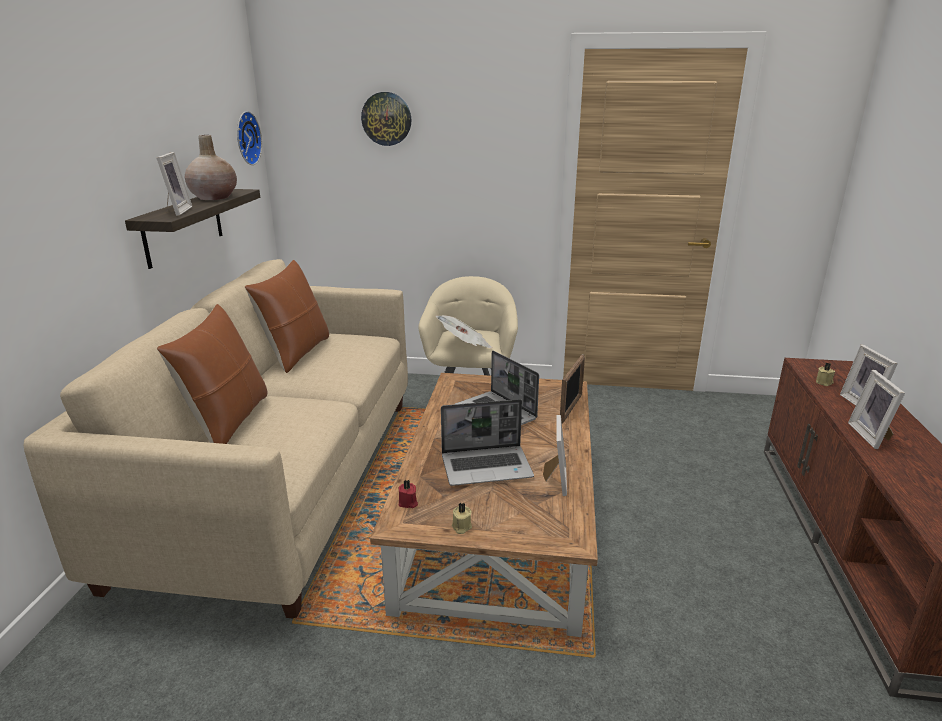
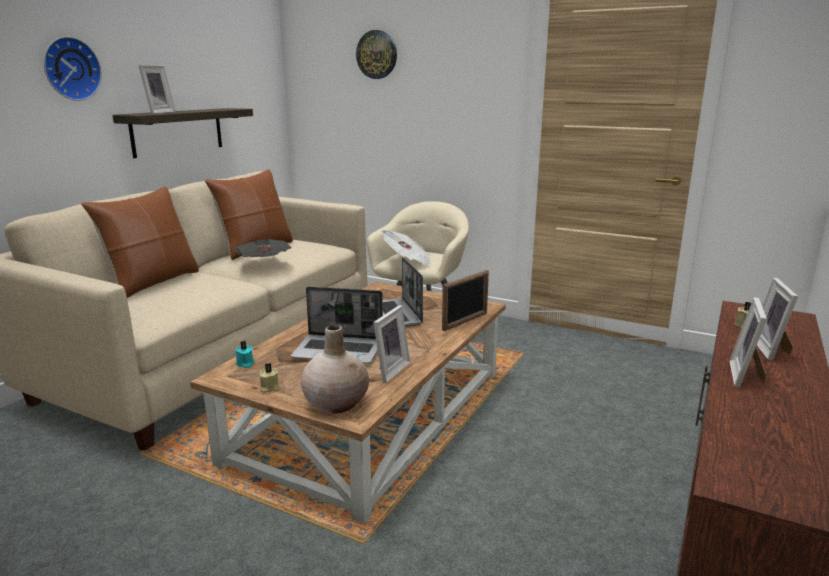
camera: 20 degrees right, 5 degrees down
(214, 197) = (206, 110): beige vase -> beige vase (336, 403)
(245, 138) = (261, 71): wall clock -> wall clock (70, 69)
(331, 374) = (264, 264): none -> newspaper
(408, 503) = (245, 364): red candle -> turquoise candle

